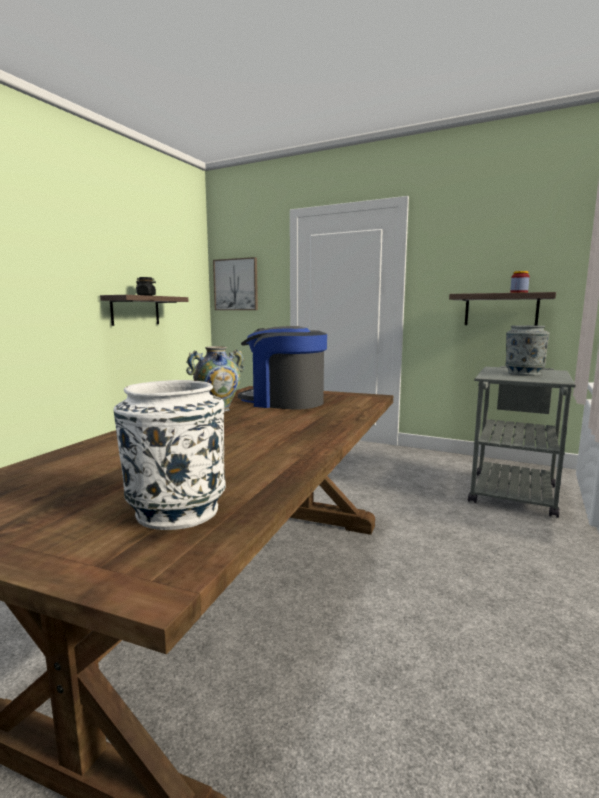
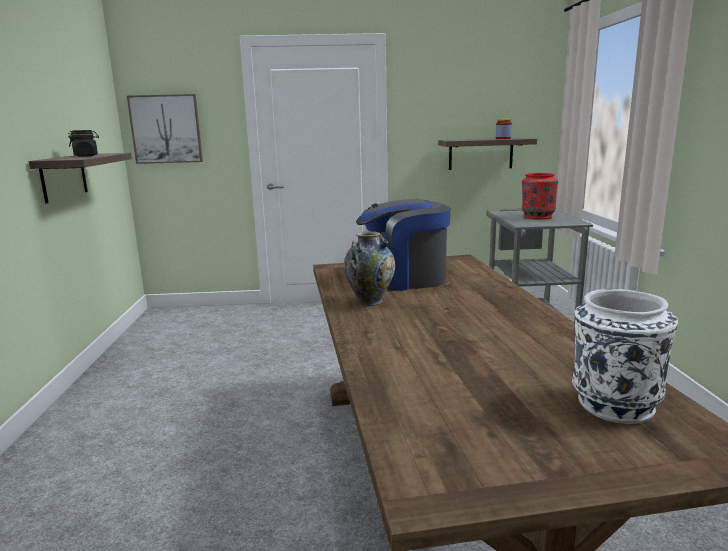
camera: 30 degrees left, 5 degrees up
(523, 373) = (537, 217): grey vase -> red vase

